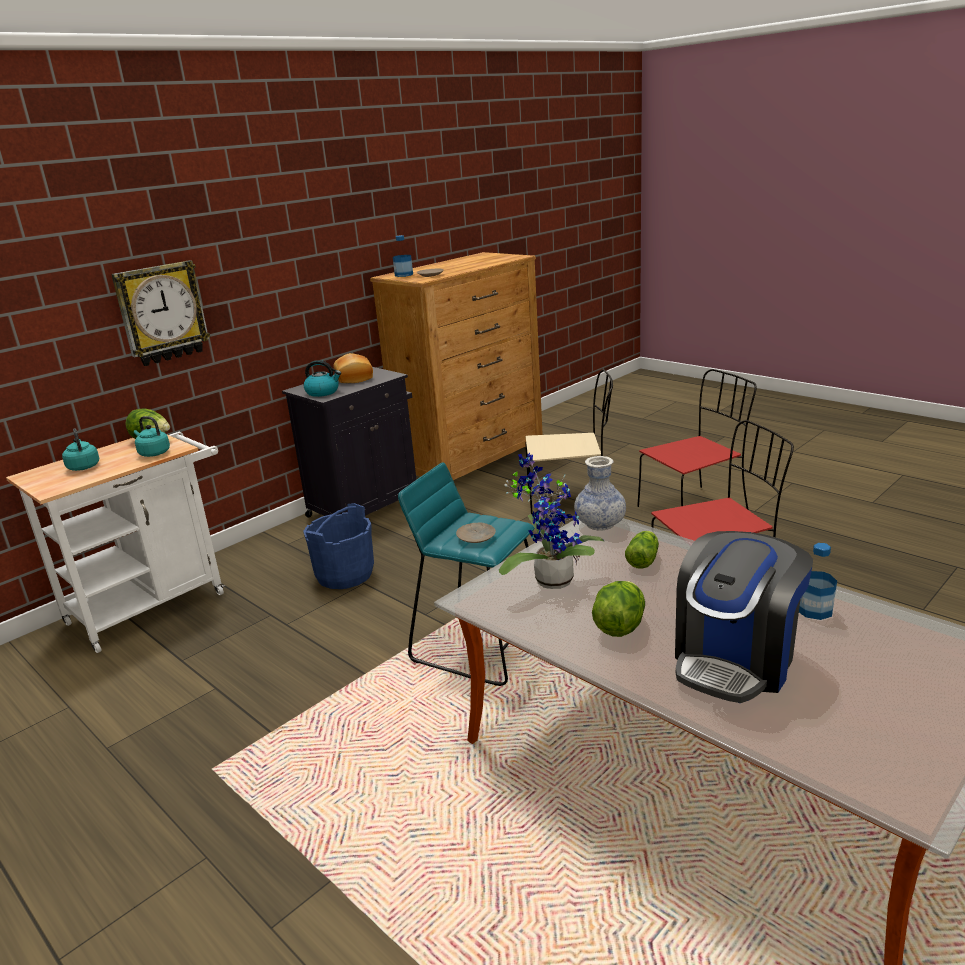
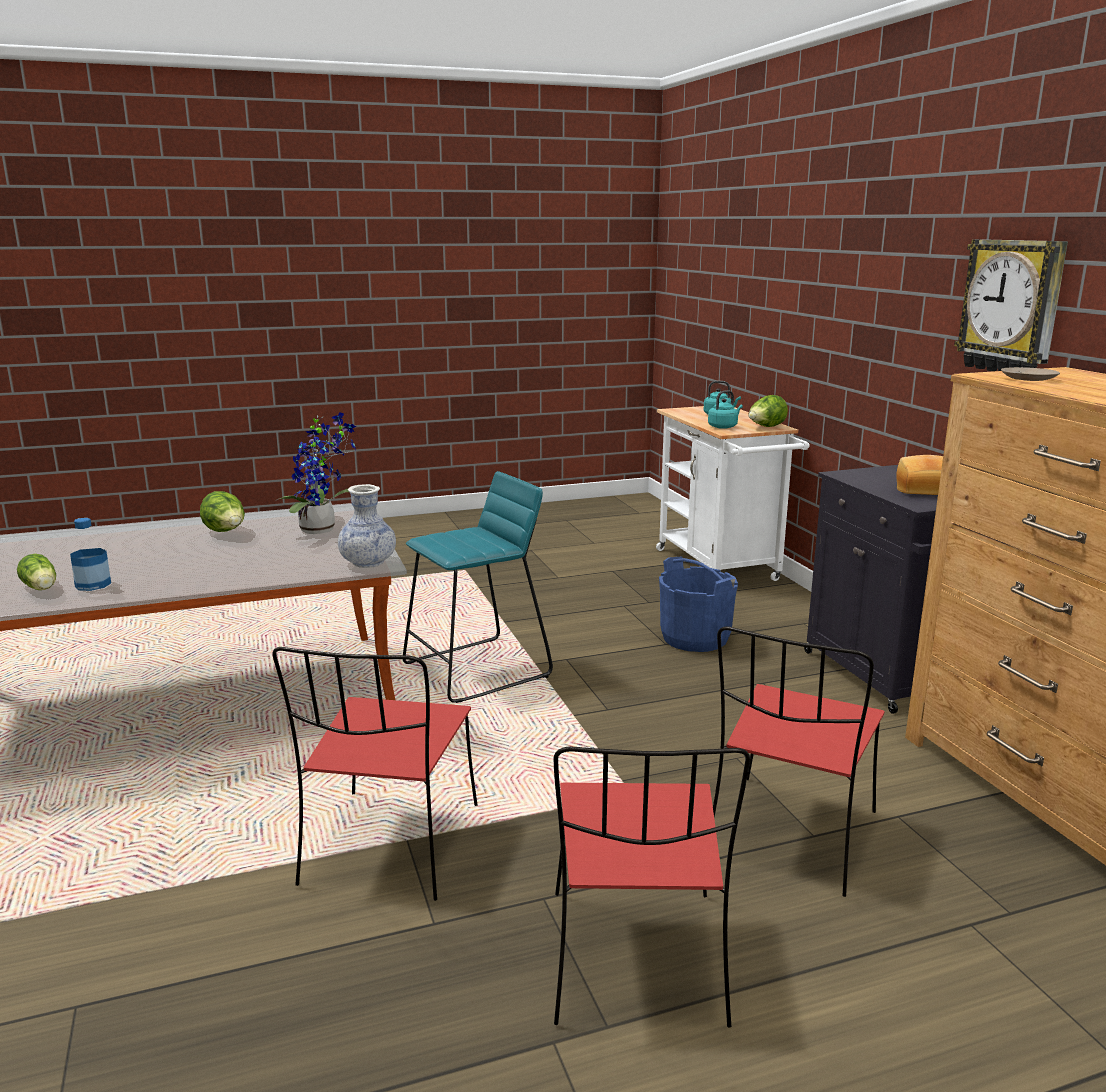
camera: 115 degrees right, 5 degrees down
(161, 313) = (840, 317): wall clock -> wall clock (1011, 307)
(323, 392) = (866, 475): kettle -> none
(404, 275) = (1061, 374): bottle -> none
(476, 537) = (455, 538): beige plate -> none
(570, 500) = (790, 836): beige chair -> red chair
(643, 559) = (280, 560): lettuce -> lettuce (41, 588)
(735, 660) = (123, 547): coffee machine -> none

